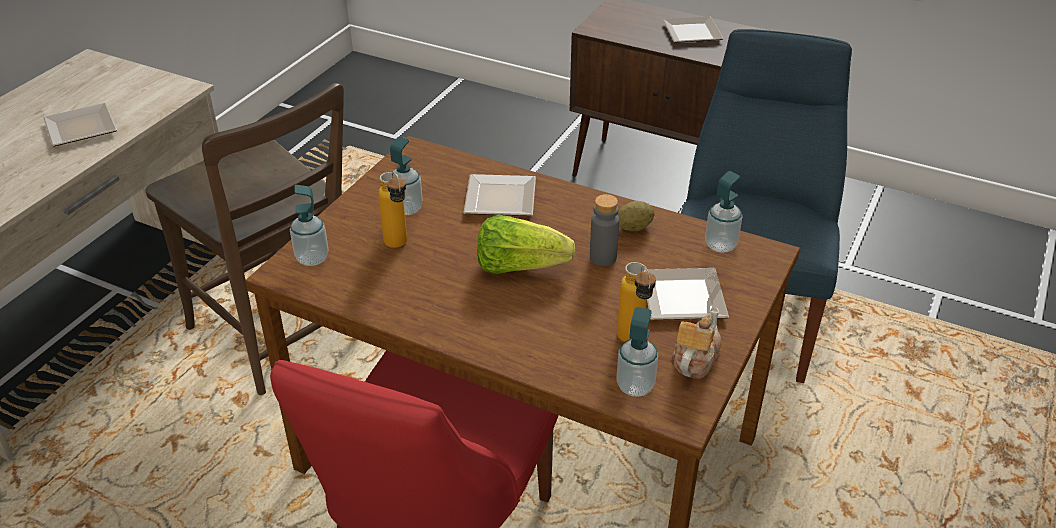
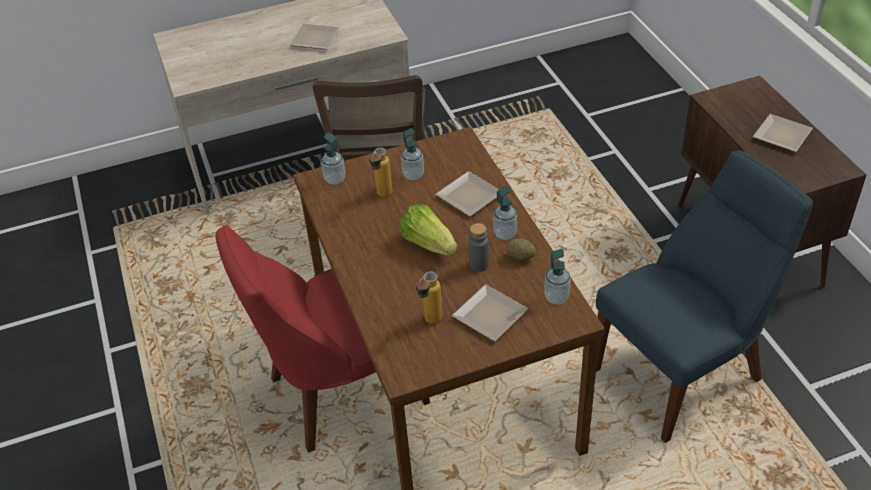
camera: 45 degrees right, 5 degrees up
(635, 386) = (400, 346): soap dispenser -> soap dispenser (505, 233)
(694, 359) = (449, 352): teapot -> none

